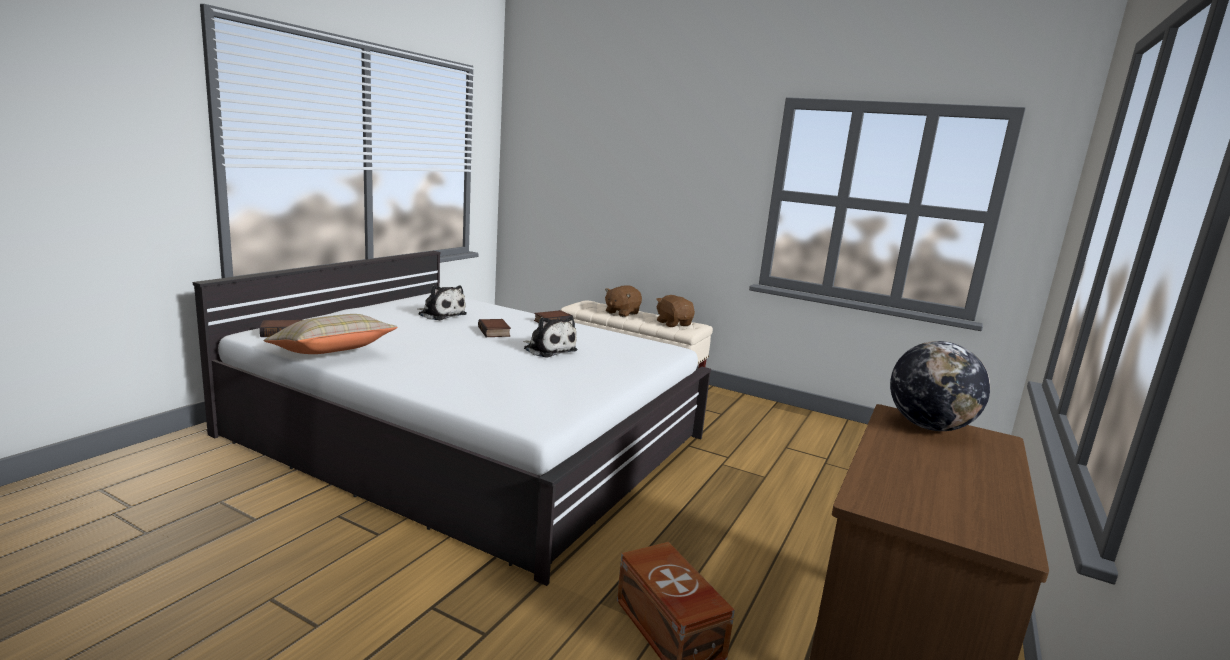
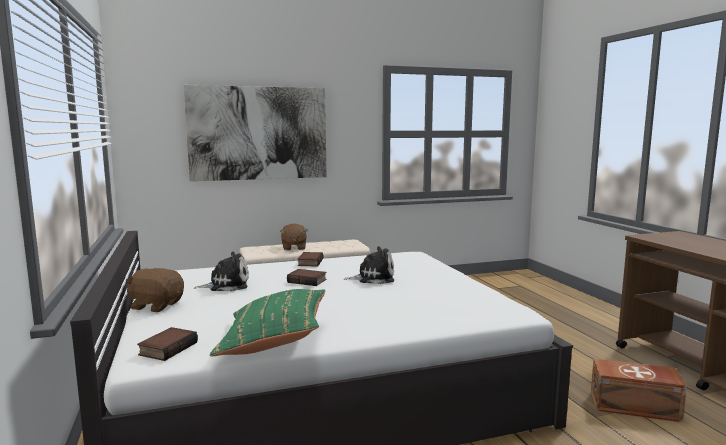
camera: 45 degrees left, 5 degrees down
(331, 353) = (273, 341): beige pillow -> green pillow
(622, 176) = (258, 133): none -> picture
(673, 324) = (340, 244): brown plush toy -> brown plush toy (156, 305)
(928, 427) = (663, 237): globe -> none

